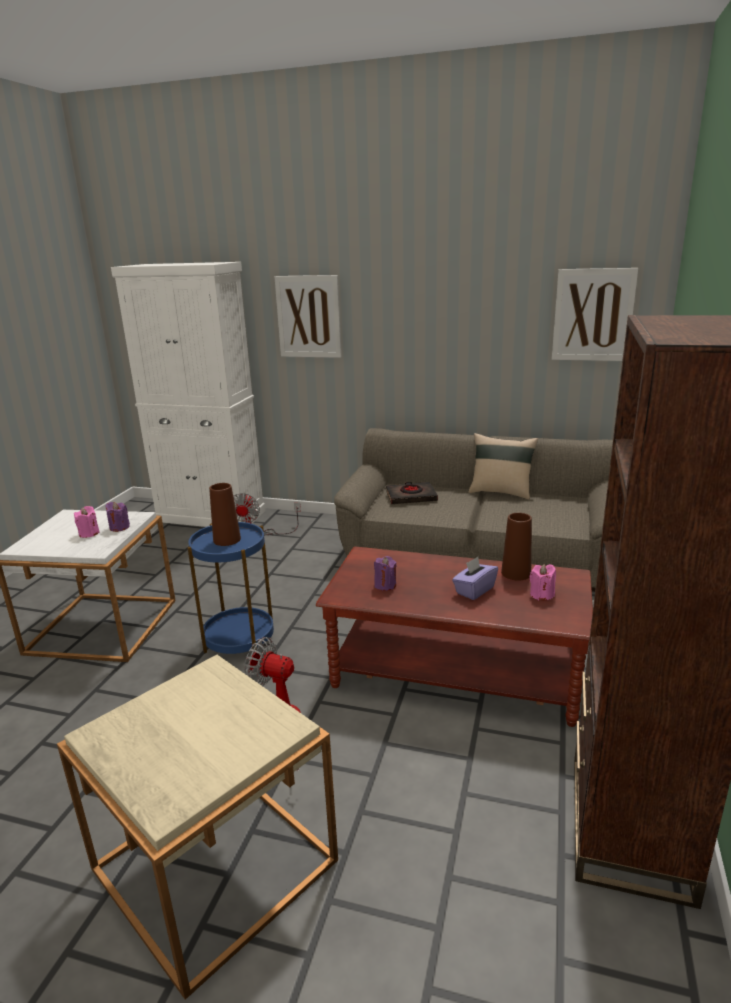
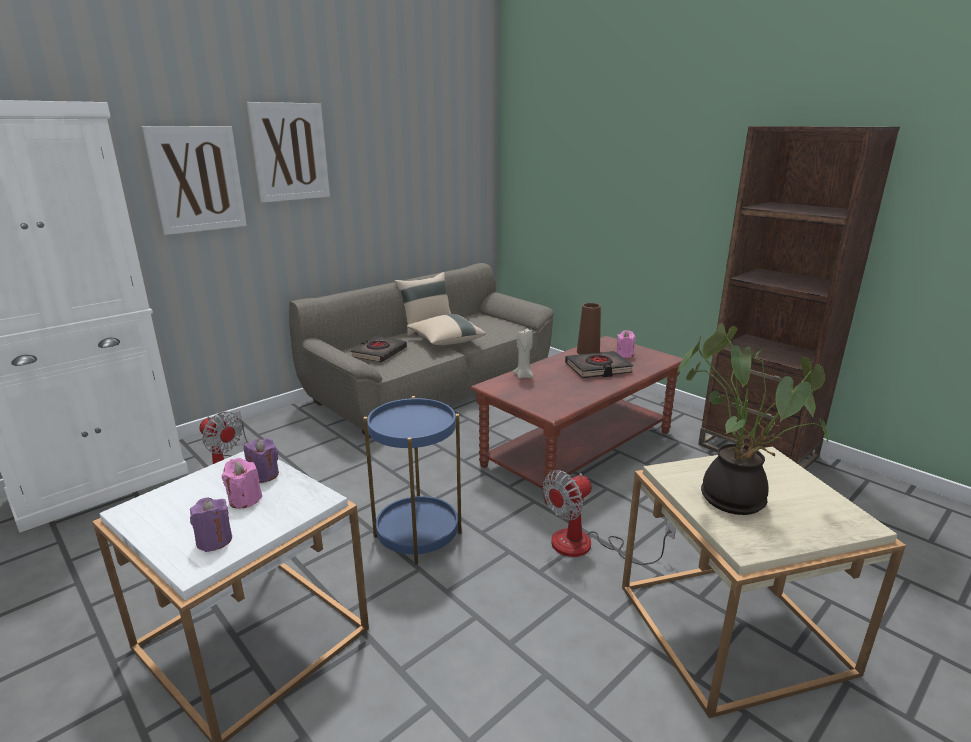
camera: 60 degrees left, 0 degrees up
(182, 715) = (735, 497): none -> potted plant
(227, 540) = (406, 421): brown vase -> none
(385, 585) = (556, 392): purple candle -> purple candle (214, 541)
(403, 560) = (523, 376): none -> beige candle
(474, 590) = (598, 369): purple tissue box -> black book
(479, 510) = (445, 341): none -> beige pillow
(593, 315) = (456, 162): picture -> picture (290, 152)

